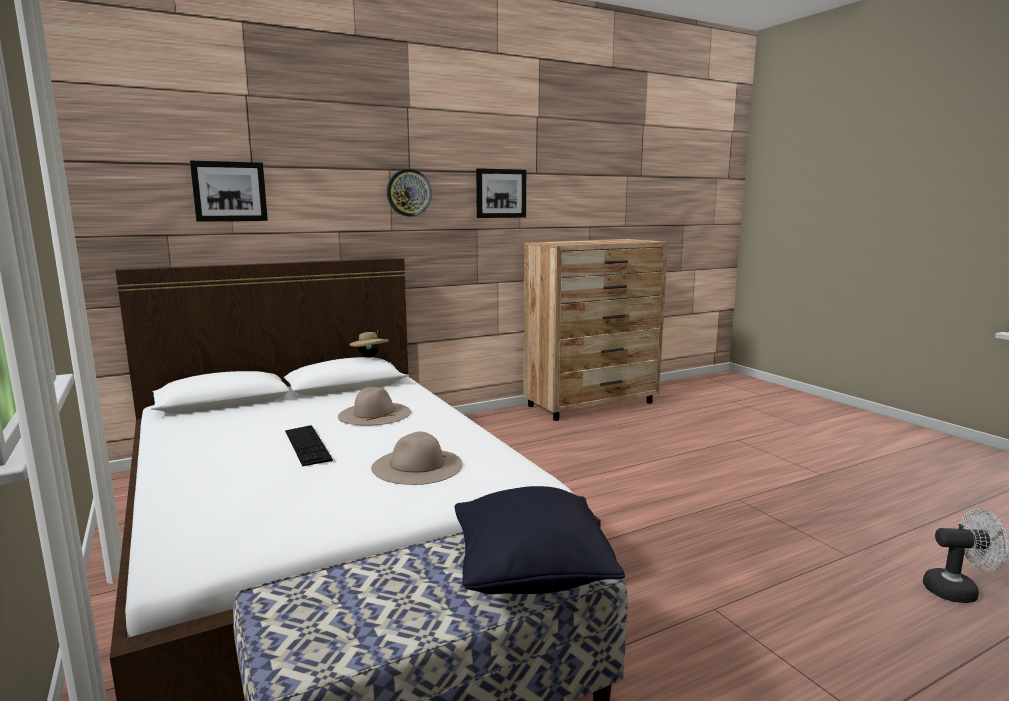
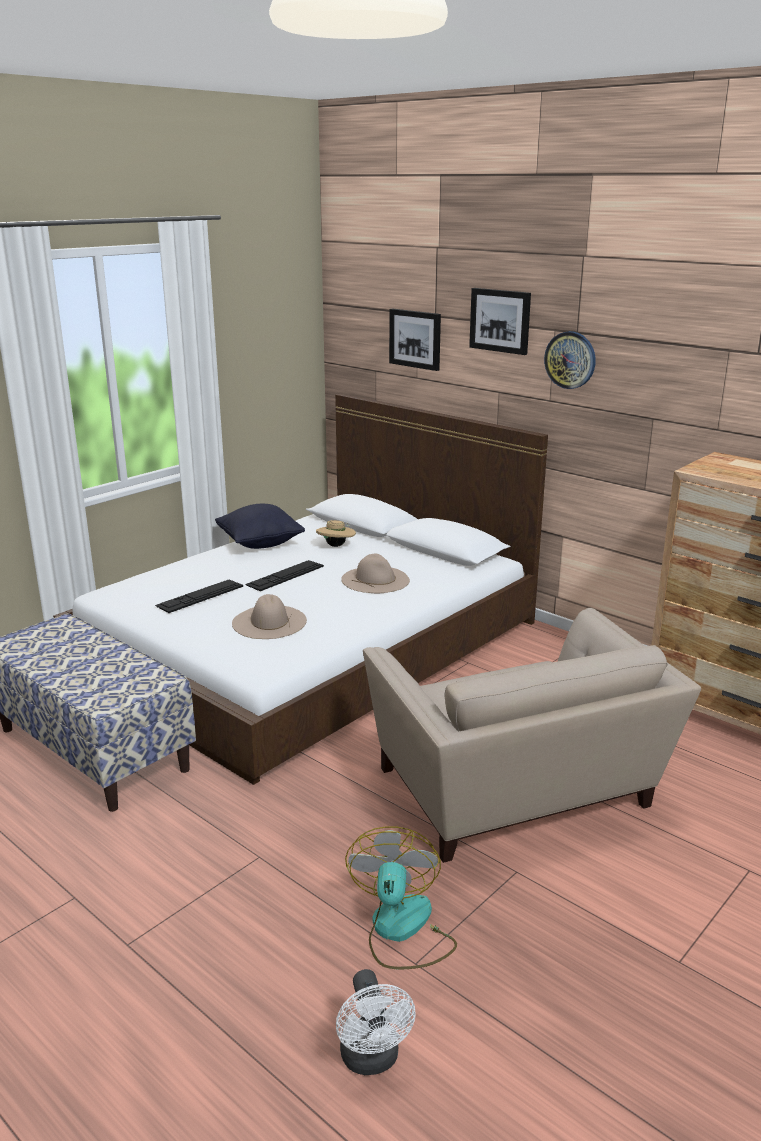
camera: 70 degrees right, 10 degrees up
(300, 492) = (200, 596): none -> keyboard
(369, 356) = (473, 530): beige hat -> beige hat (336, 546)
(500, 193) = (691, 376): picture -> picture (500, 320)
(531, 575) = (95, 687): black pillow -> black pillow (260, 543)
(643, 480) = (515, 792): none -> beige armchair
(811, 554) = (401, 931): none -> fan

